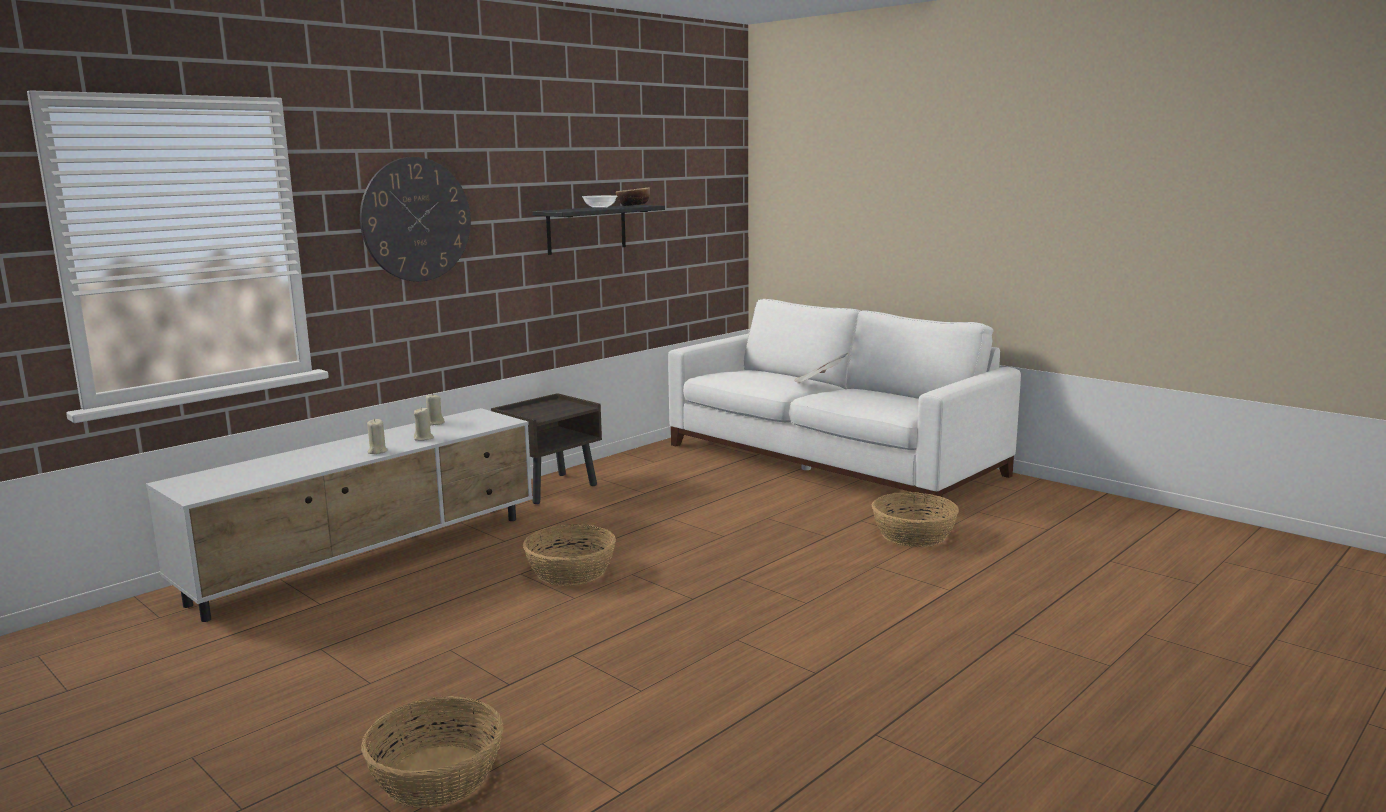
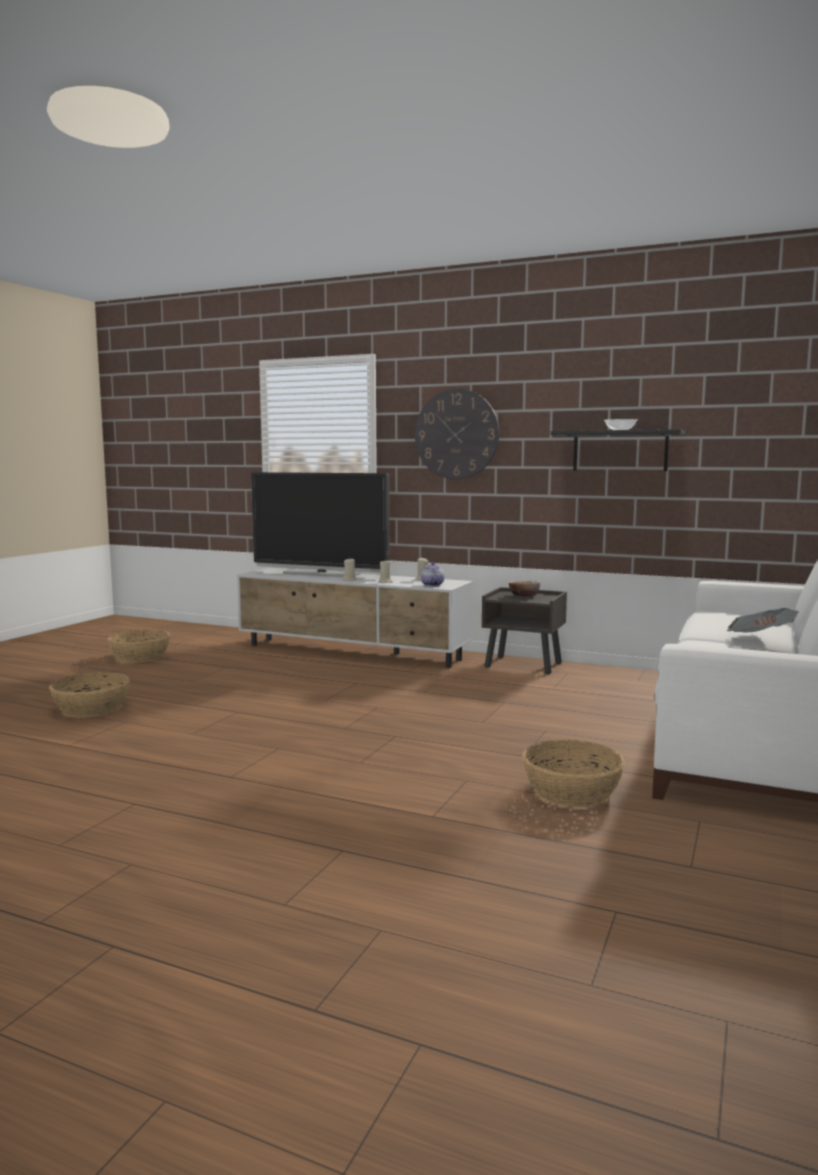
camera: 70 degrees right, 5 degrees down
(290, 460) = (321, 574): none -> television
(484, 424) = (432, 585): none -> teapot
(570, 572) = (367, 693): basket -> basket (139, 657)
(633, 205) = (662, 429): bowl -> bowl (524, 595)

